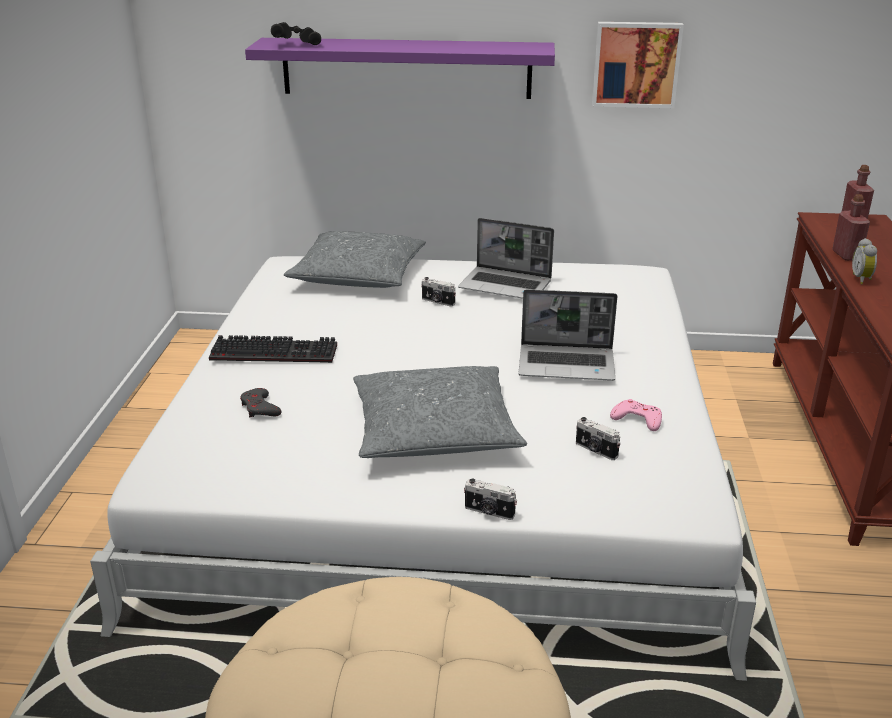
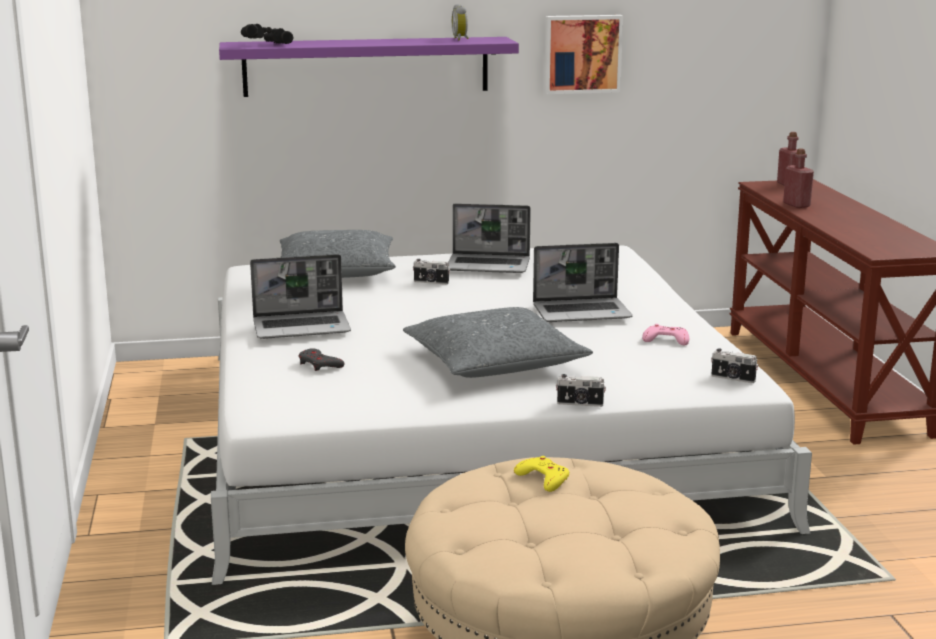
camera: 15 degrees left, 10 degrees down
(276, 352) = (302, 327): keyboard -> laptop
(395, 624) = (543, 479): none -> yellow game controller
(595, 450) = (643, 361): camera -> camera (732, 379)
(862, 279) = (818, 218): alarm clock -> alarm clock (461, 39)

